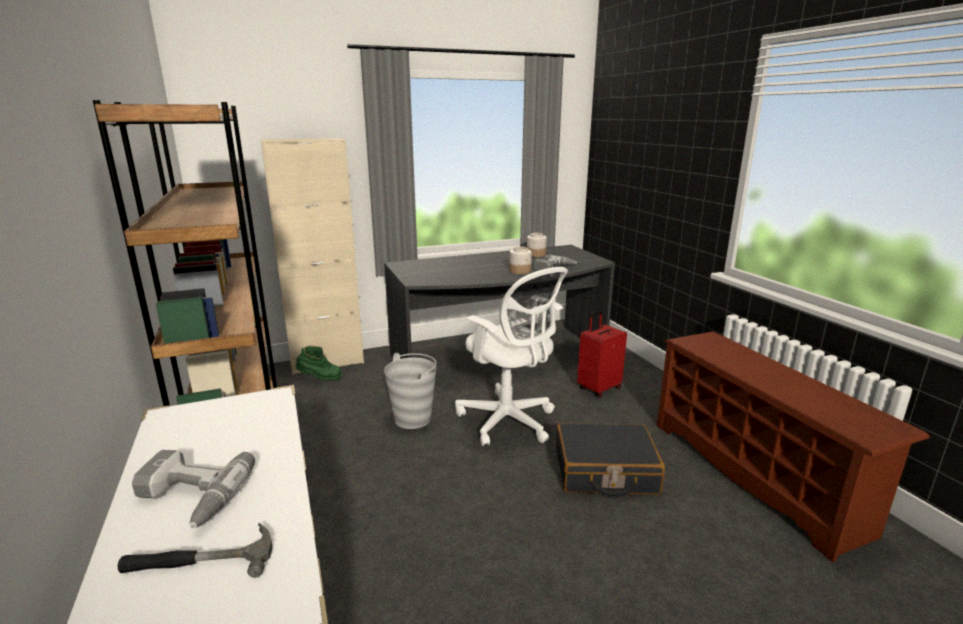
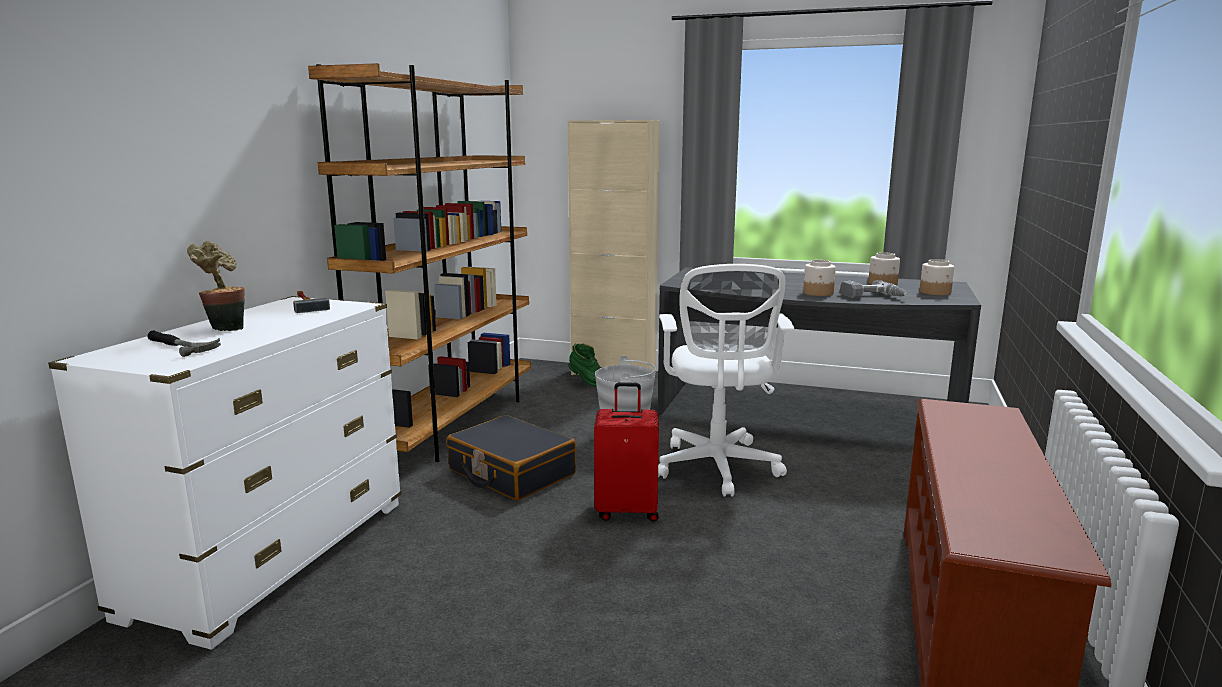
camera: 40 degrees right, 5 degrees down
(188, 499) = (225, 328): power drill -> potted plant
(201, 417) = (306, 304): none -> hammer
(576, 256) = (935, 292): none -> jar
(598, 388) = (884, 476): red suitcase -> red suitcase (627, 511)
(605, 472) = (756, 544): black suitcase -> black suitcase (511, 473)

